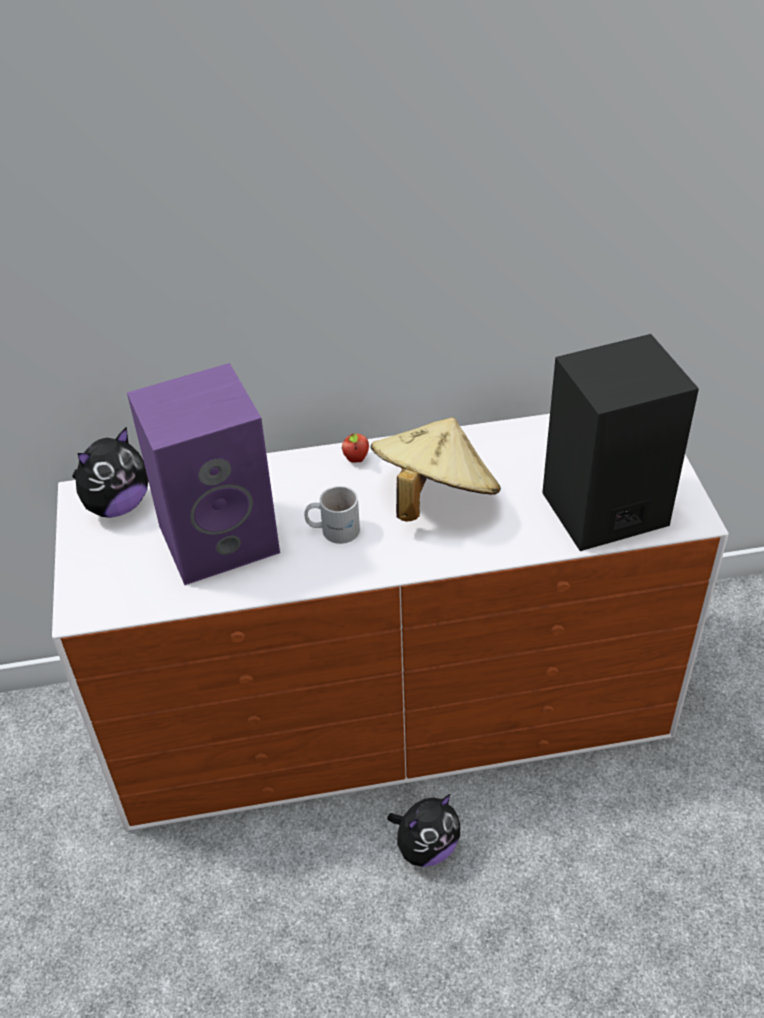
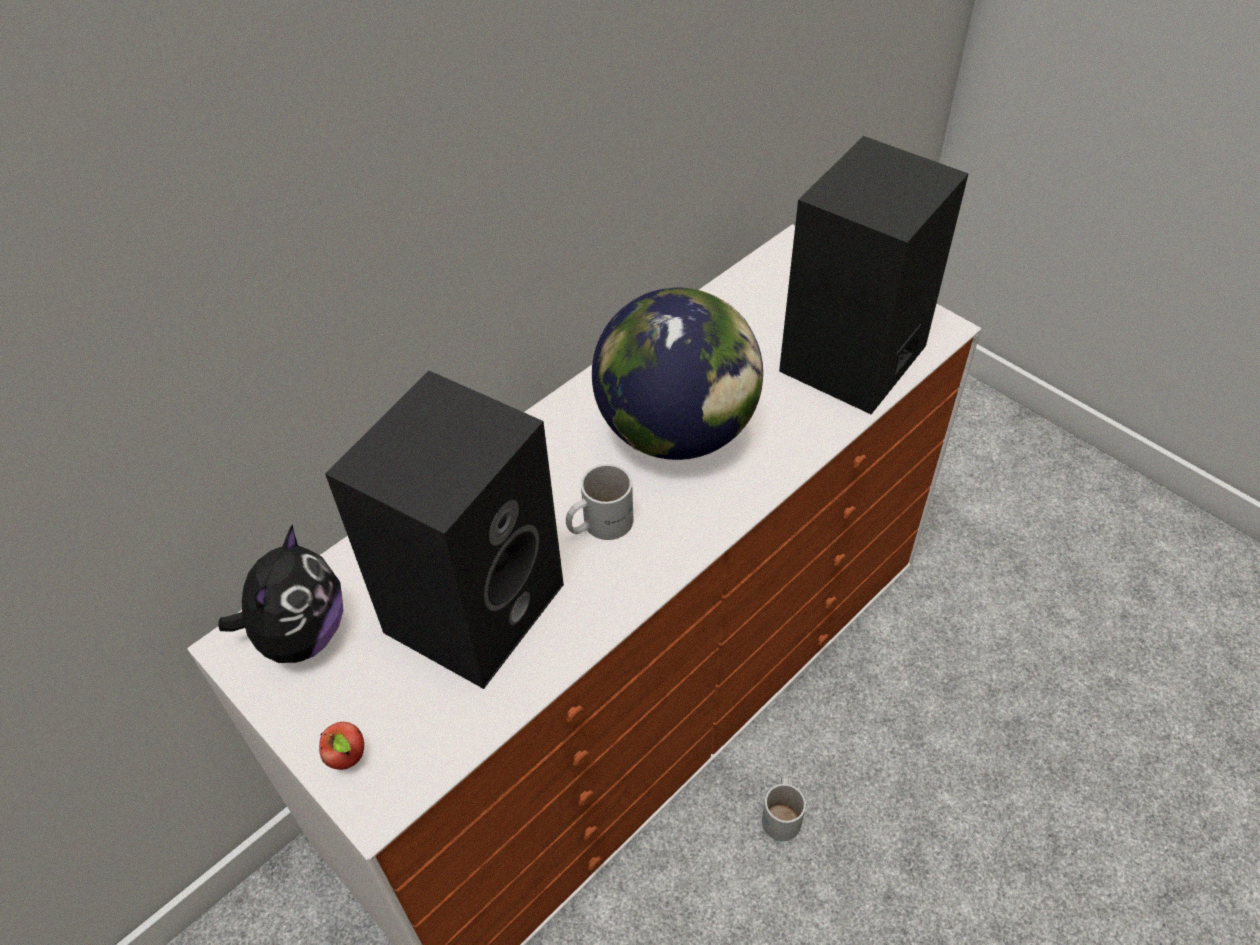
camera: 35 degrees left, 5 degrees up
(221, 537) = (474, 603): purple speaker -> black speaker
(356, 460) = (551, 430): apple -> apple (349, 759)
(426, 847) = (783, 814): plush toy -> white mug
(434, 498) = (676, 431): beige hat -> globe

